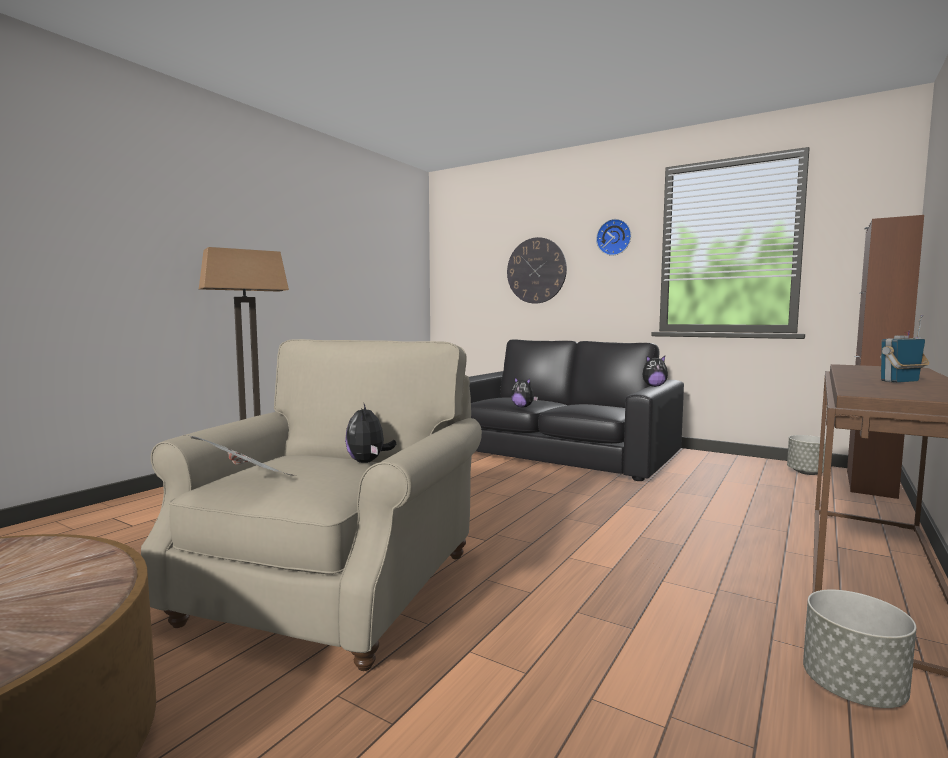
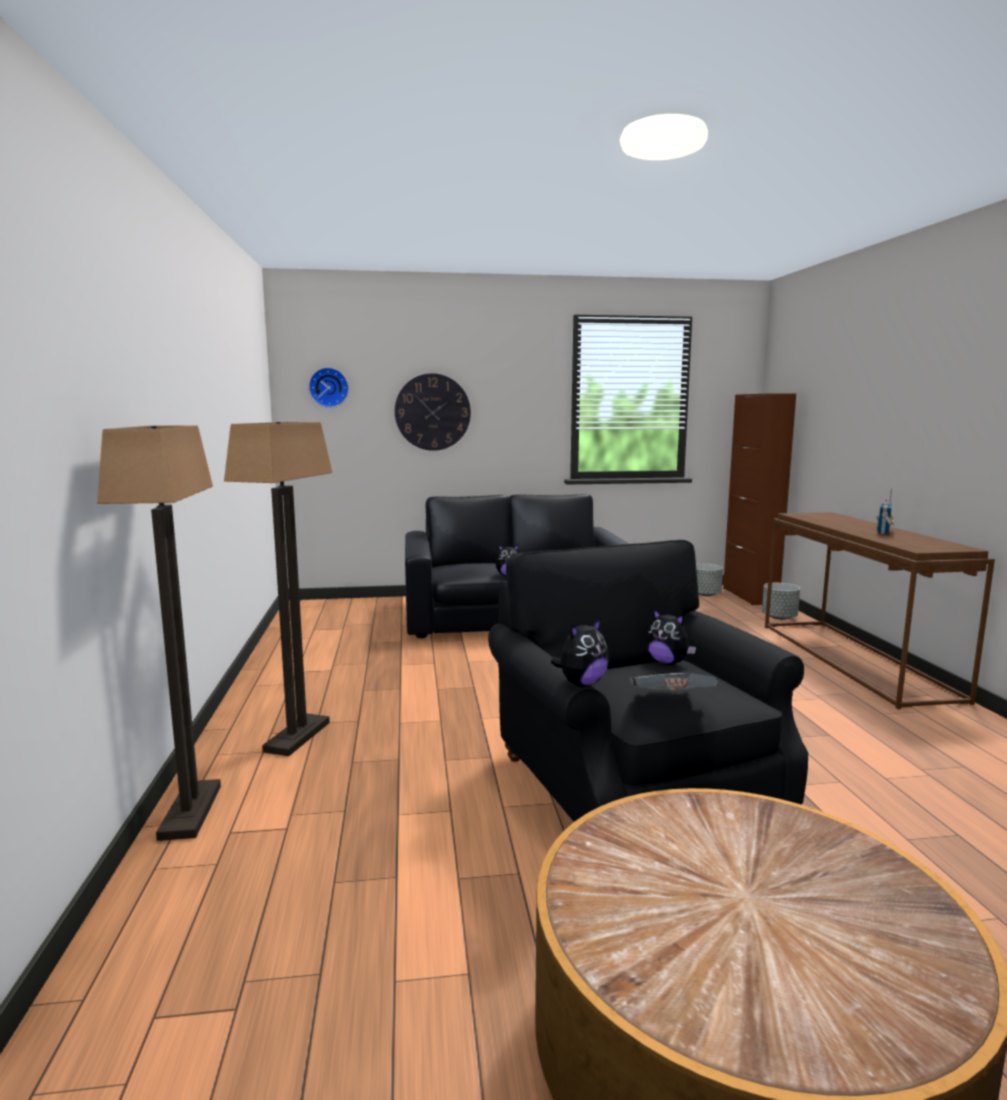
camera: 40 degrees left, 5 degrees up
(128, 503) = (190, 811): none -> floor lamp
(335, 587) = (633, 788): beige armchair -> black armchair
(614, 237) = (523, 381): wall clock -> wall clock (329, 387)
(654, 386) = (612, 538): plush toy -> plush toy (581, 683)
(853, 690) = (944, 724): grey planter -> grey planter (779, 617)

